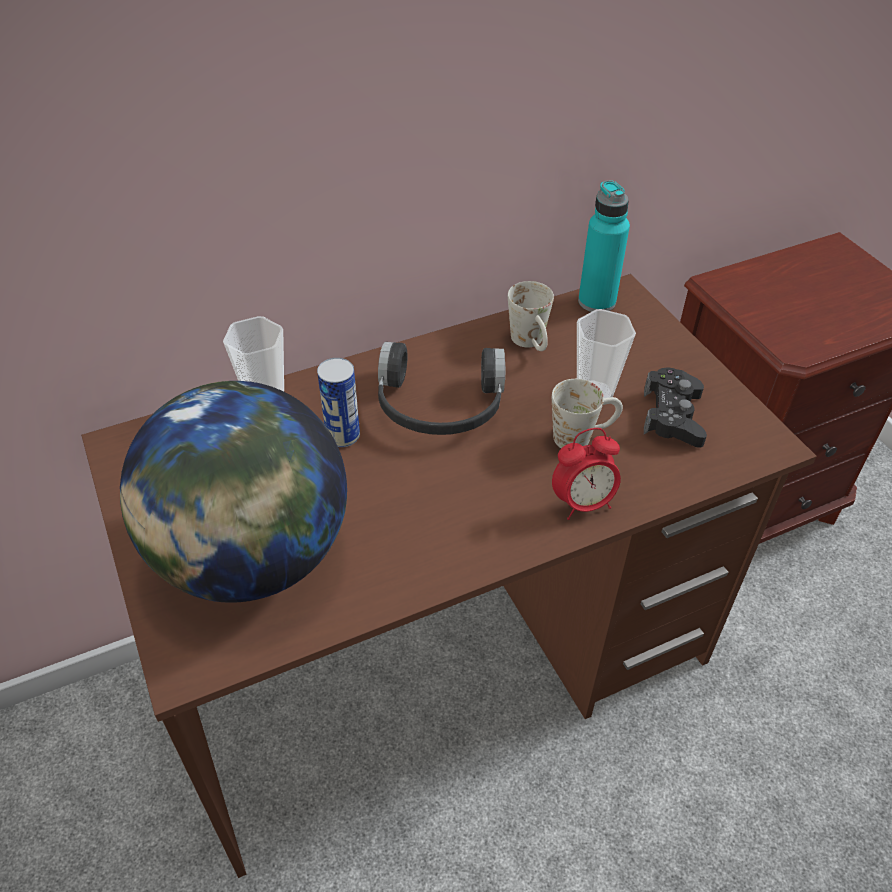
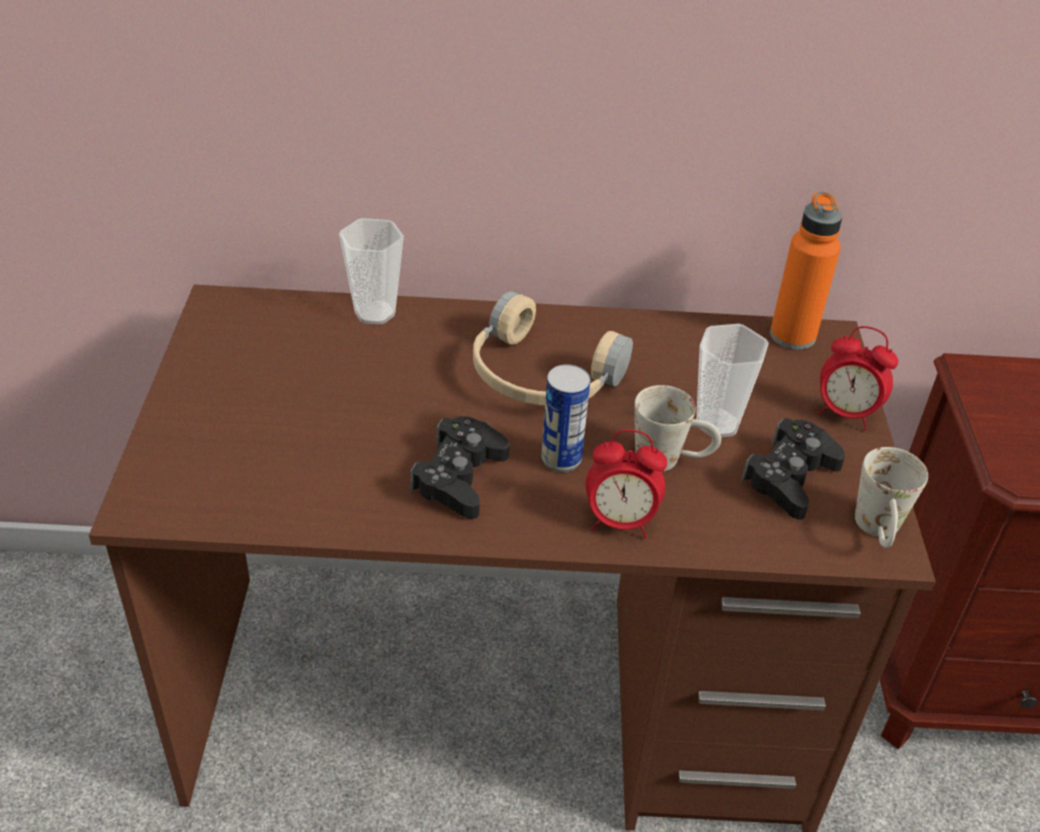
camera: 25 degrees right, 5 degrees down
(252, 557) = (262, 442): globe -> none
(343, 436) = (424, 369): can -> can (561, 459)
(437, 518) = (459, 477): none -> black game controller
(439, 406) = (540, 377): black headphones -> beige headphones
(531, 344) = (684, 353): white mug -> white mug (878, 532)
(597, 301) = (792, 336): turquoise bottle -> orange bottle
(674, 350) = (845, 414): none -> alarm clock

